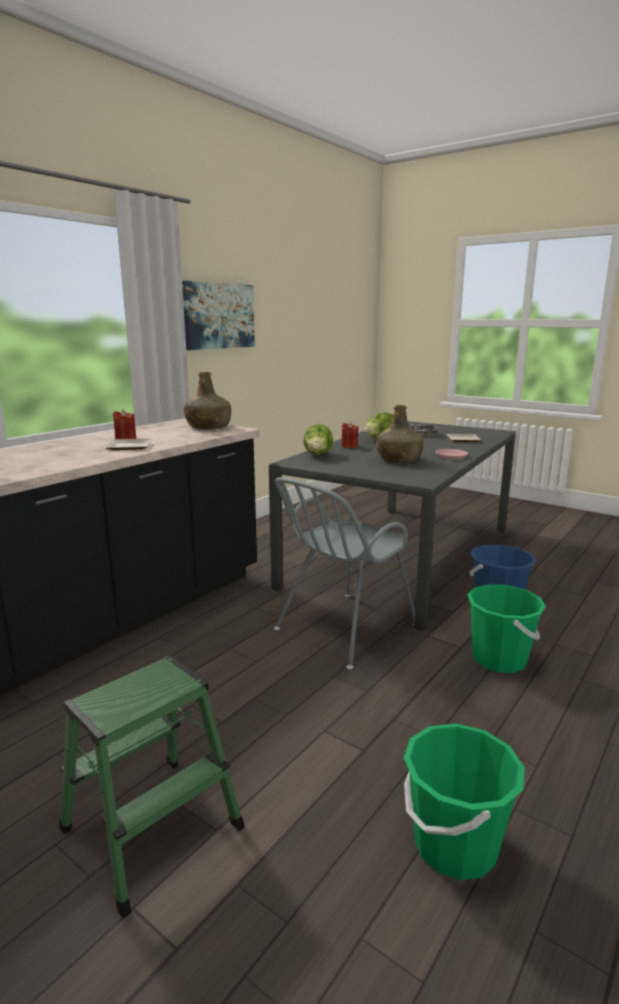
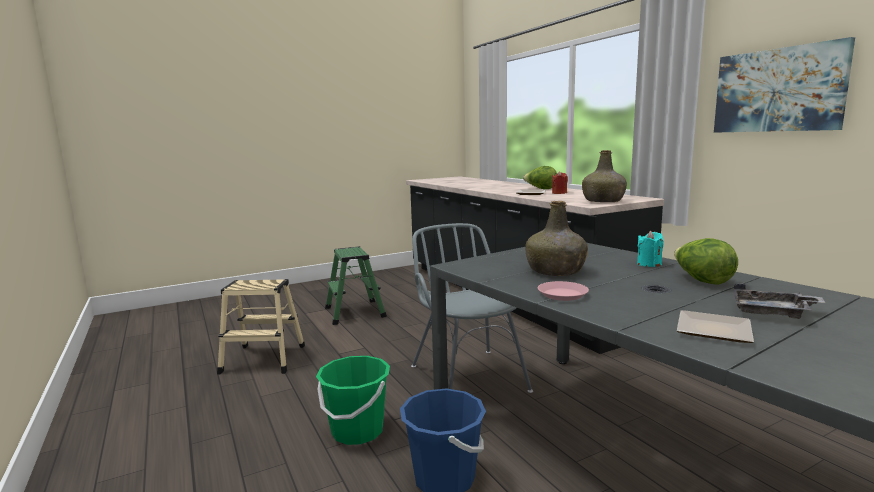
camera: 115 degrees right, 5 degrees down
(318, 455) = (597, 251): lettuce -> lettuce (540, 189)
(349, 446) = (649, 264): red candle -> turquoise candle
(454, 845) = (263, 358): green bucket -> beige step ladder

